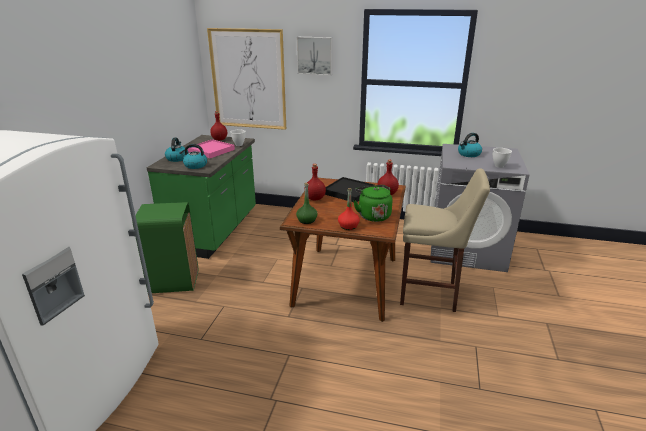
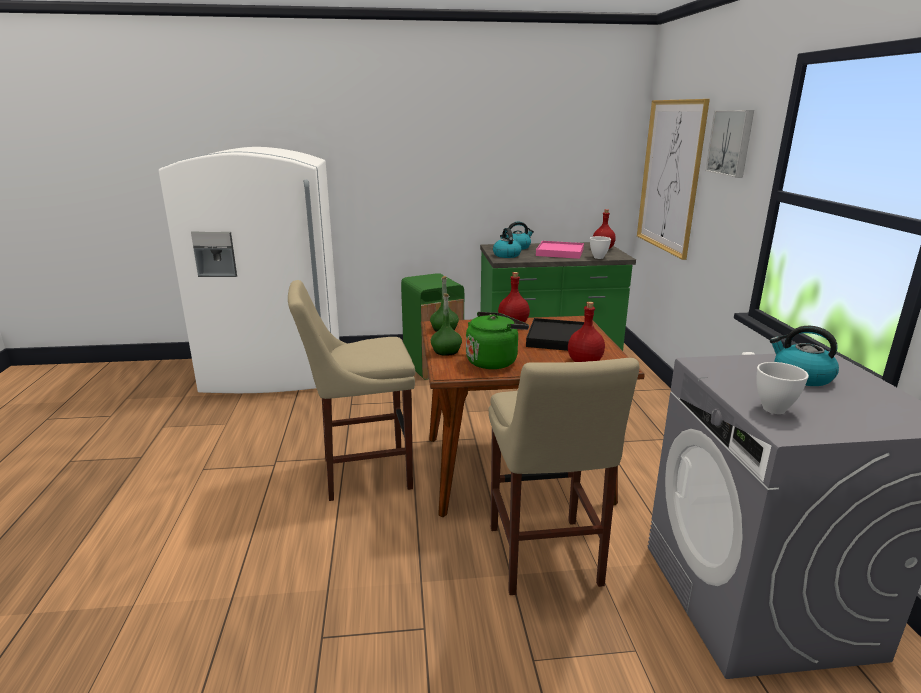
camera: 70 degrees right, 5 degrees down
(317, 348) = (361, 473): none -> beige stool
(348, 226) = (446, 351): red bottle -> green bottle

